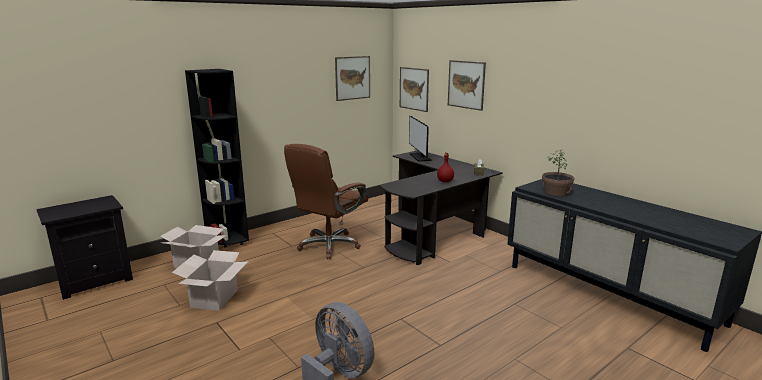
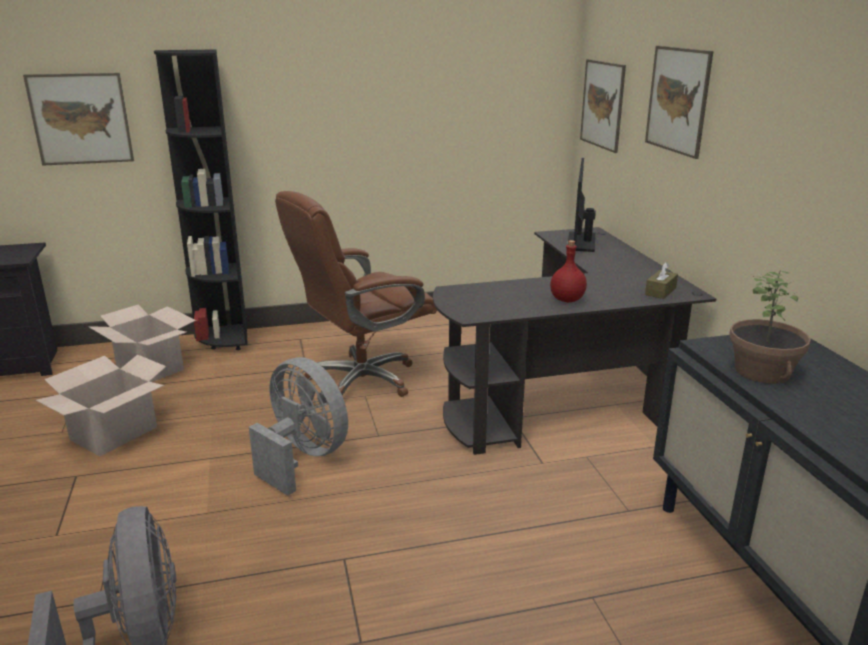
camera: 25 degrees right, 5 degrees up
(336, 285) = (303, 457): none -> grey fan
(352, 78) = (485, 77): picture -> picture (81, 119)

